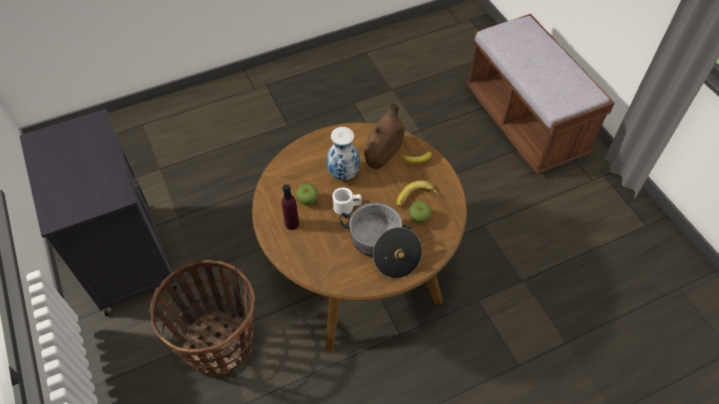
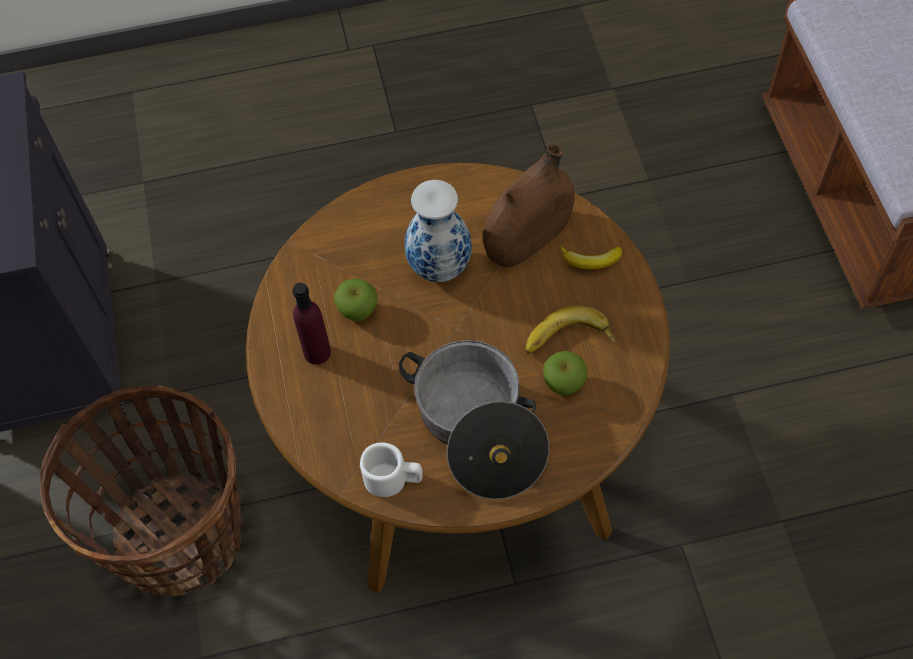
camera: 15 degrees right, 5 degrees up
(347, 206) = (430, 335): white mug -> white mug (393, 479)

